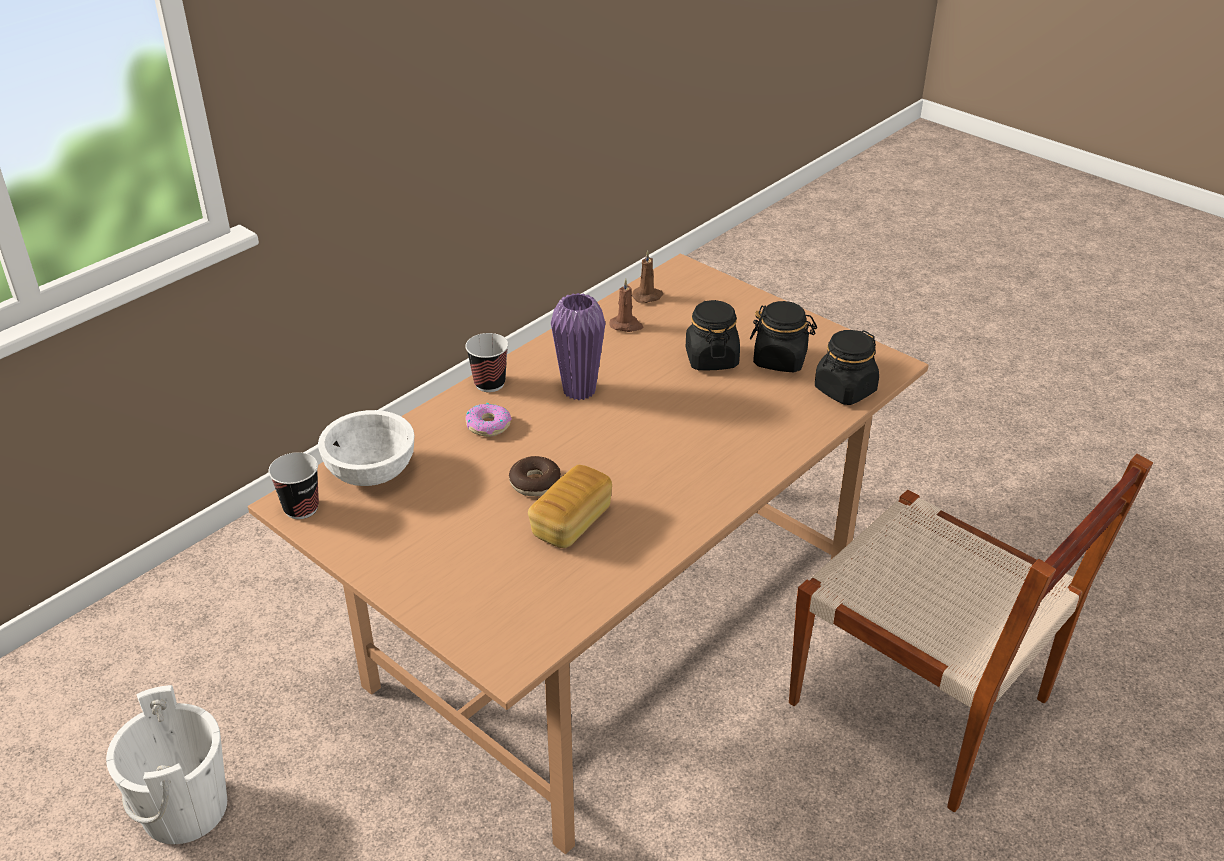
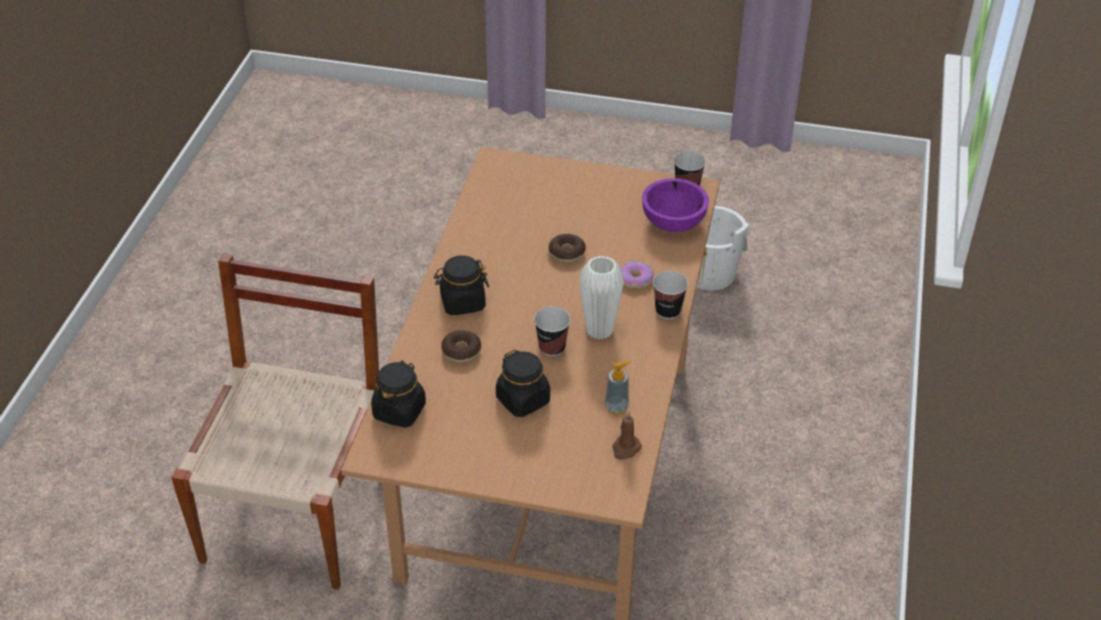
camera: 150 degrees right, 5 degrees up
(371, 471) = (674, 222): white bowl -> purple bowl
(571, 522) = (523, 238): bread -> none
(579, 391) = (599, 330): purple vase -> white vase
(626, 325) = (616, 407): brown candle -> soap dispenser
(643, 392) = (552, 348): none -> cup
(744, 421) = (461, 351): none -> donut
(780, 360) = (467, 422): black jar -> black jar (462, 302)
(924, 707) = (298, 511): chair -> chair turned 90 degrees clockwise

